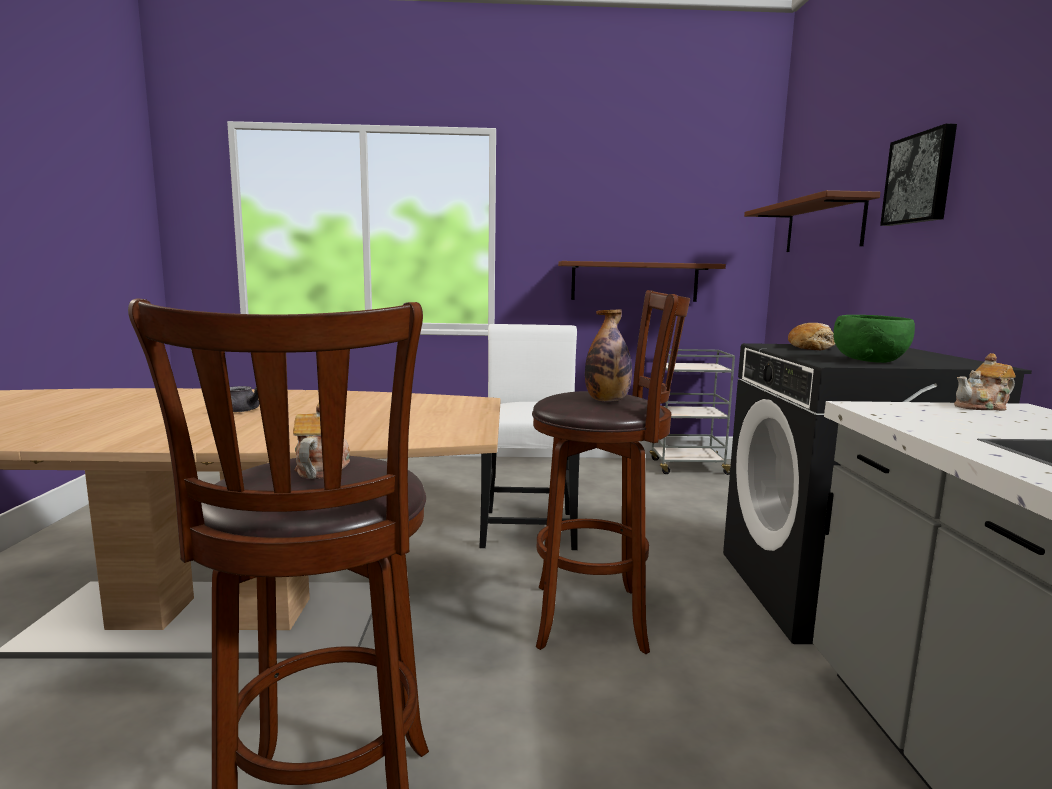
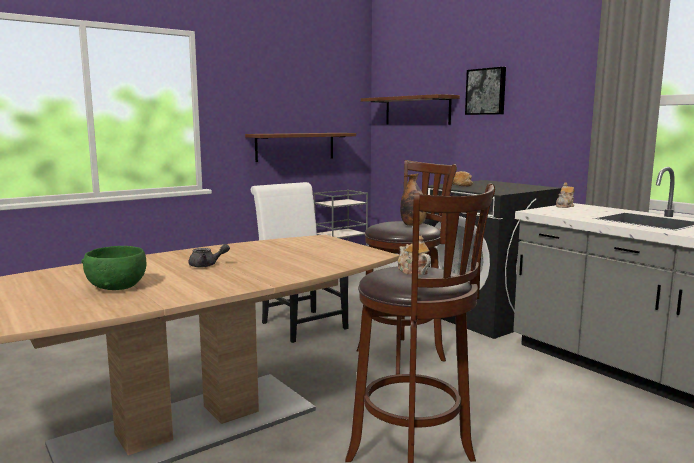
camera: 35 degrees left, 0 degrees up
(868, 360) = (504, 190): green bowl -> green bowl (116, 287)

